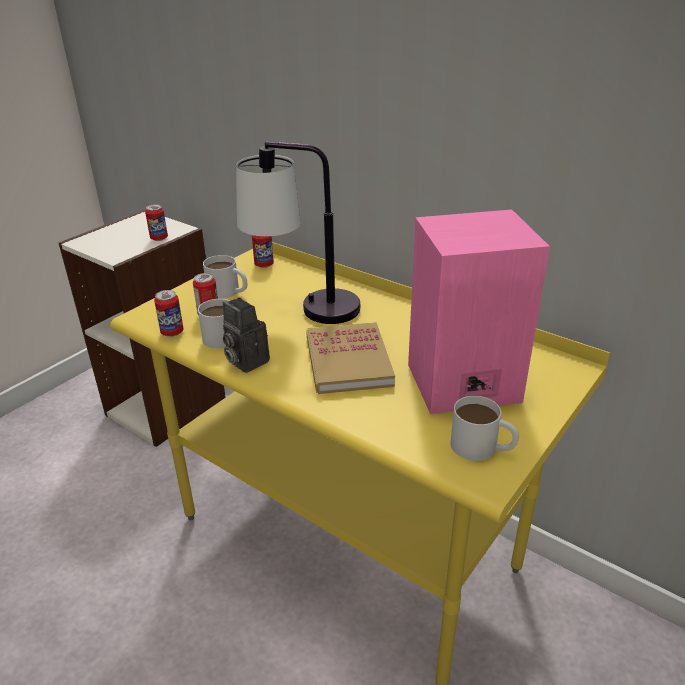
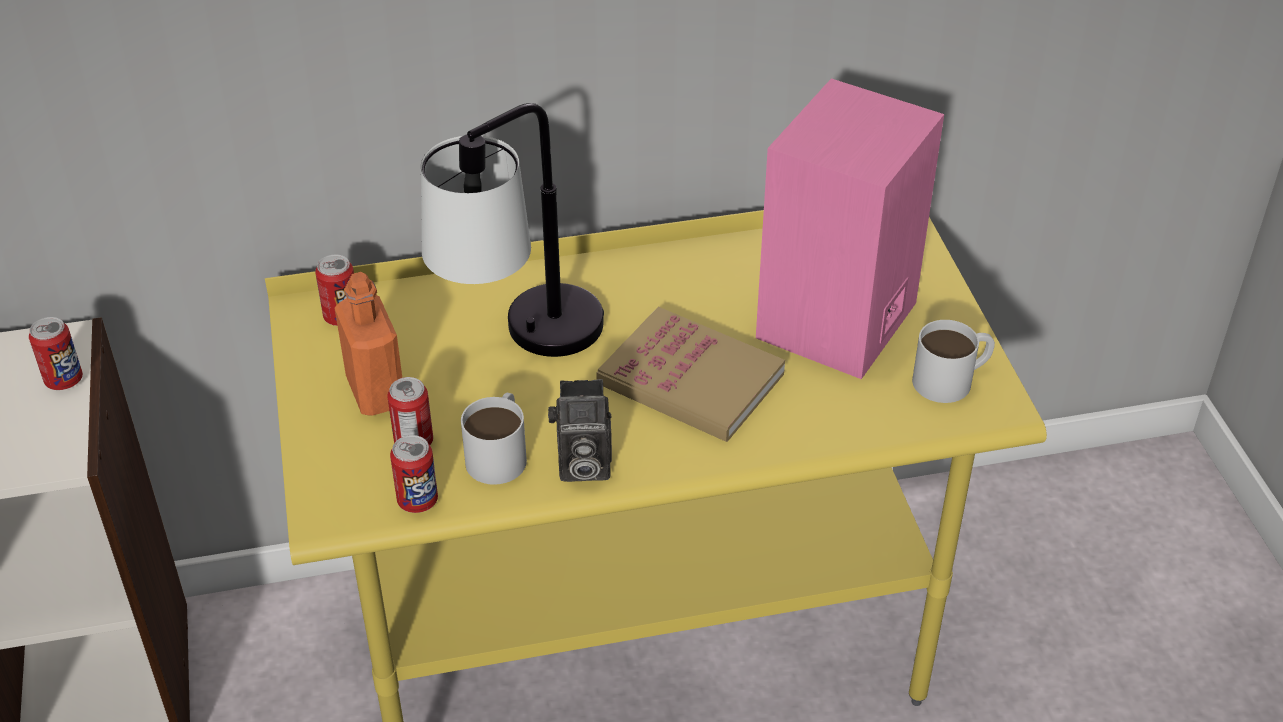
camera: 50 degrees left, 10 degrees up
(228, 292) = (376, 392): white mug -> orange bottle

